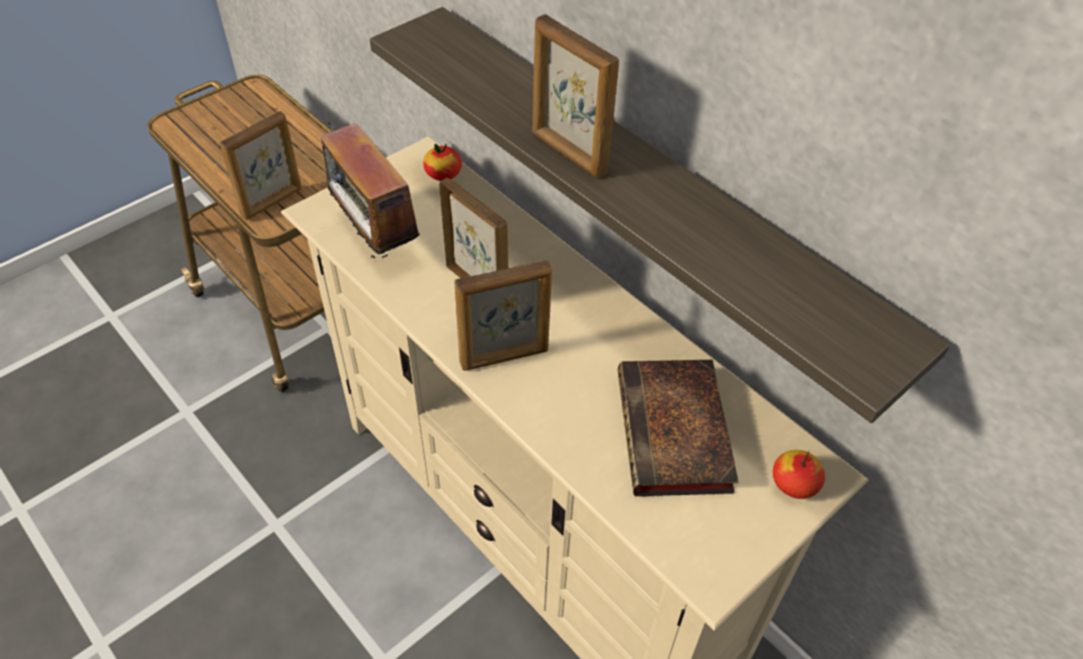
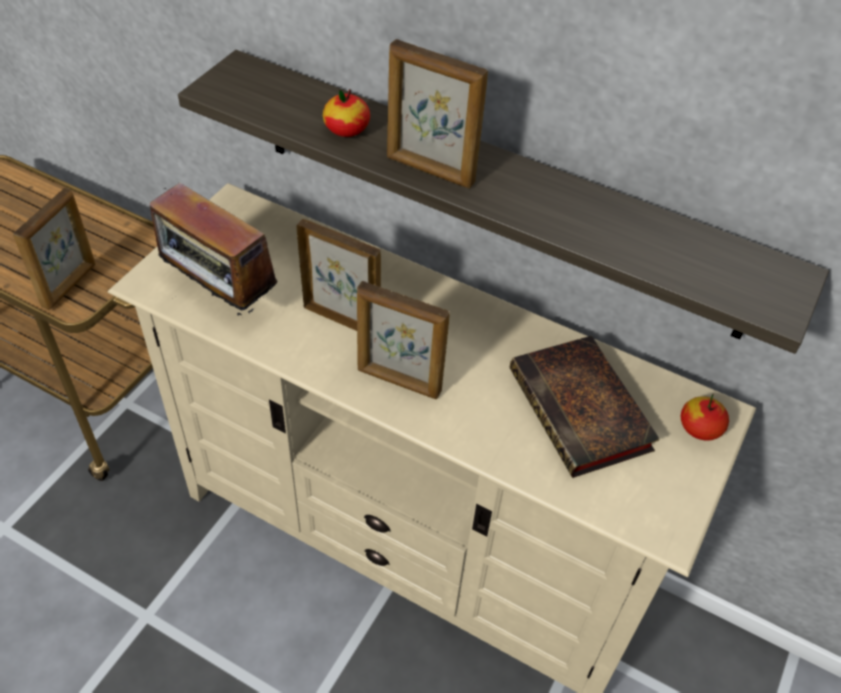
camera: 20 degrees left, 0 degrees up
(443, 174) = (260, 218): apple -> apple (346, 129)
(505, 357) = (398, 381): picture frame -> picture frame turned 60 degrees clockwise

